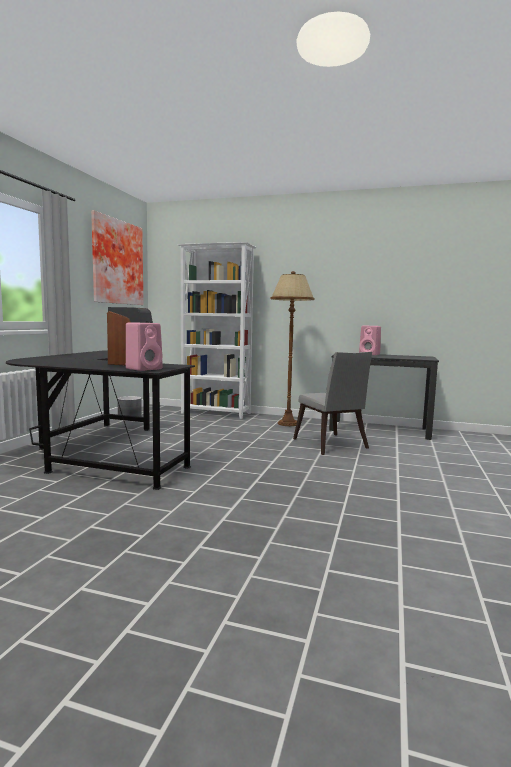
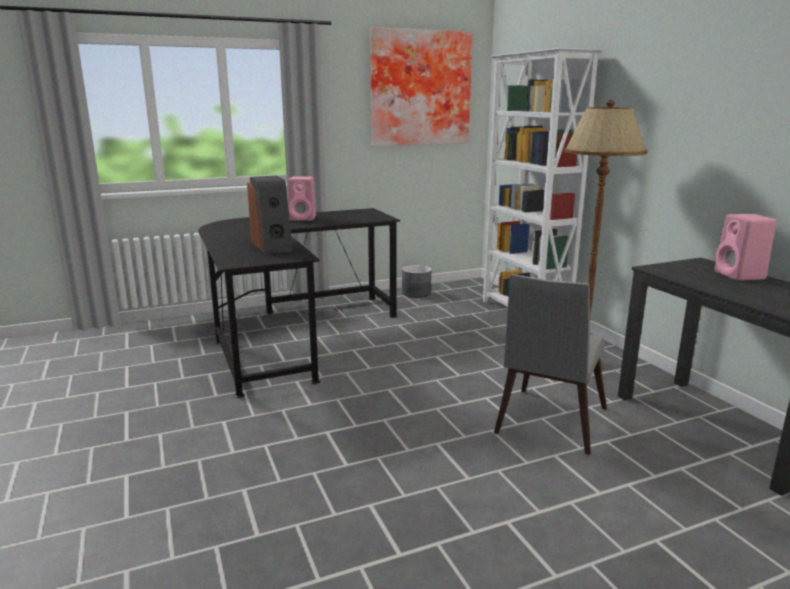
camera: 50 degrees right, 10 degrees up
(144, 369) = (241, 258): pink speaker -> pink speaker (303, 218)

